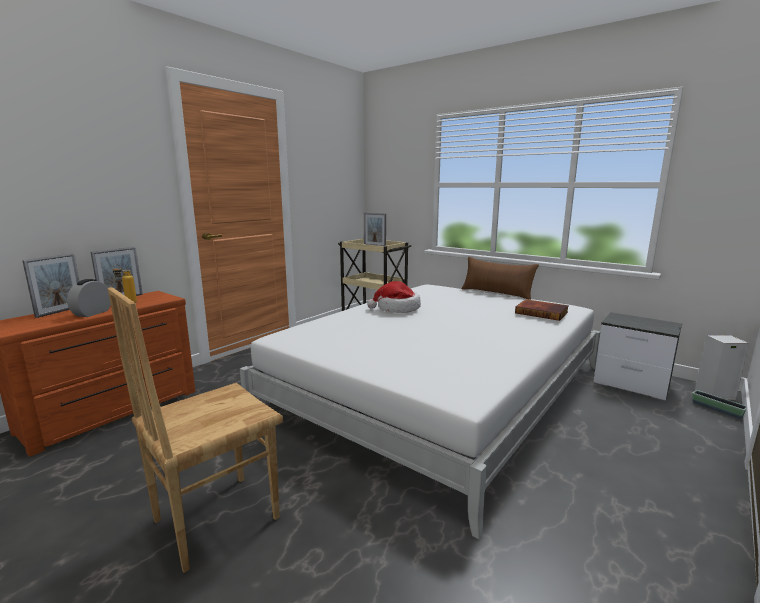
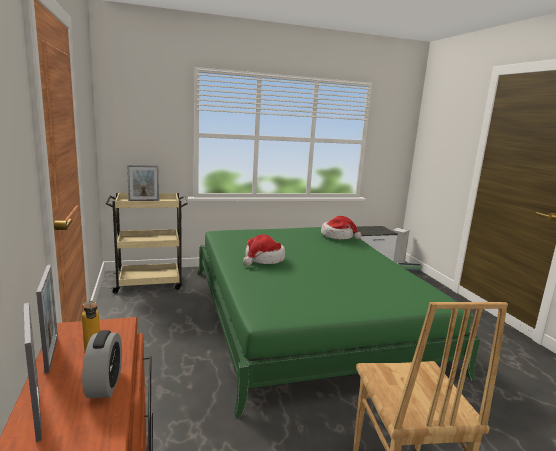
camera: 55 degrees left, 0 degrees up
(92, 313) = (104, 385): alarm clock -> alarm clock turned 150 degrees counterclockwise
(438, 388) = (306, 315): white bed -> green bed
(496, 293) = (275, 228): brown pillow -> none
(542, 312) = (338, 236): book -> hat

